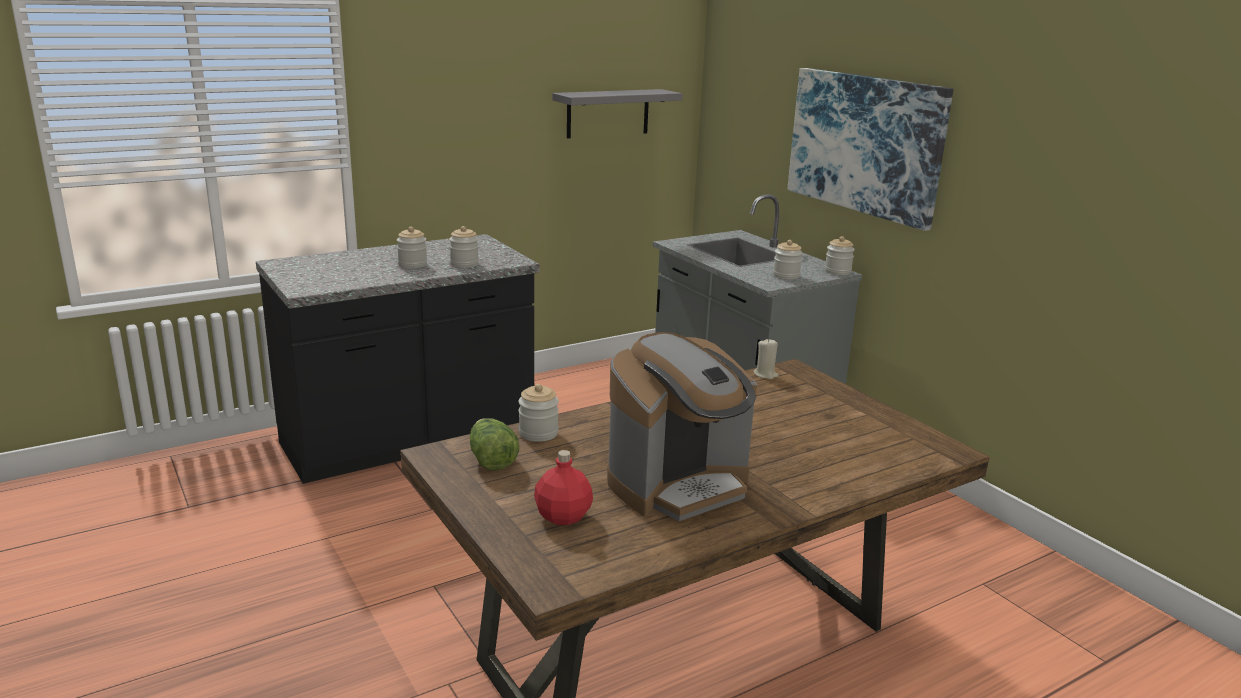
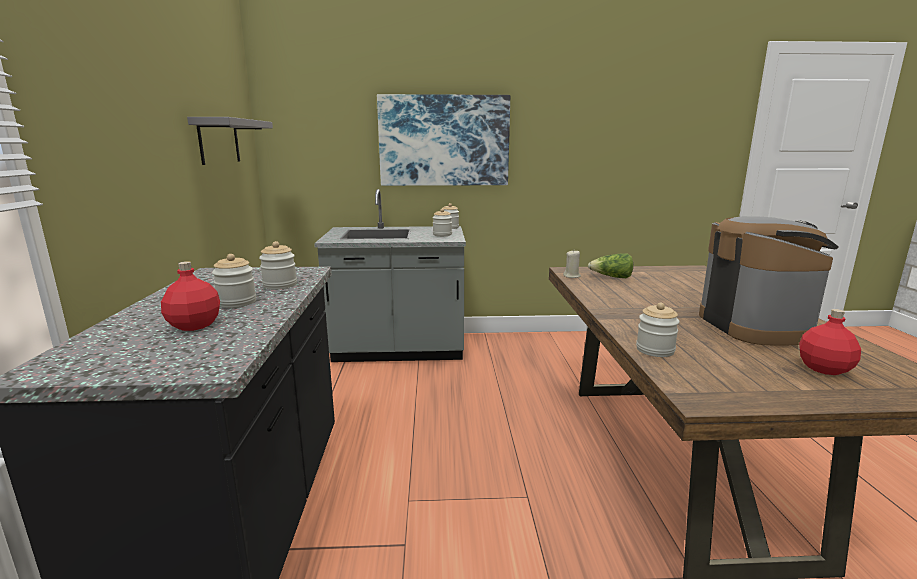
camera: 60 degrees left, 5 degrees down
(360, 268) = (194, 325): none -> red bottle
(491, 459) = (711, 376): lettuce -> lettuce (611, 277)

